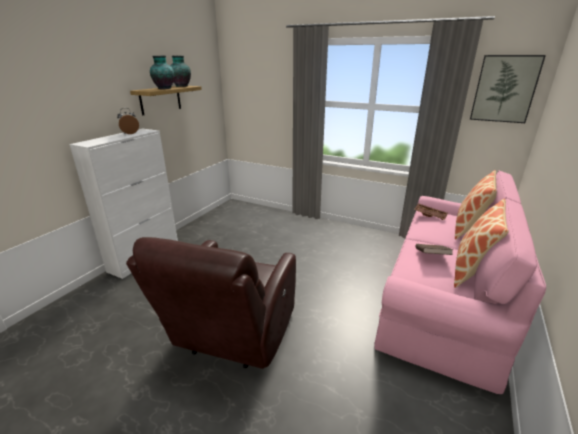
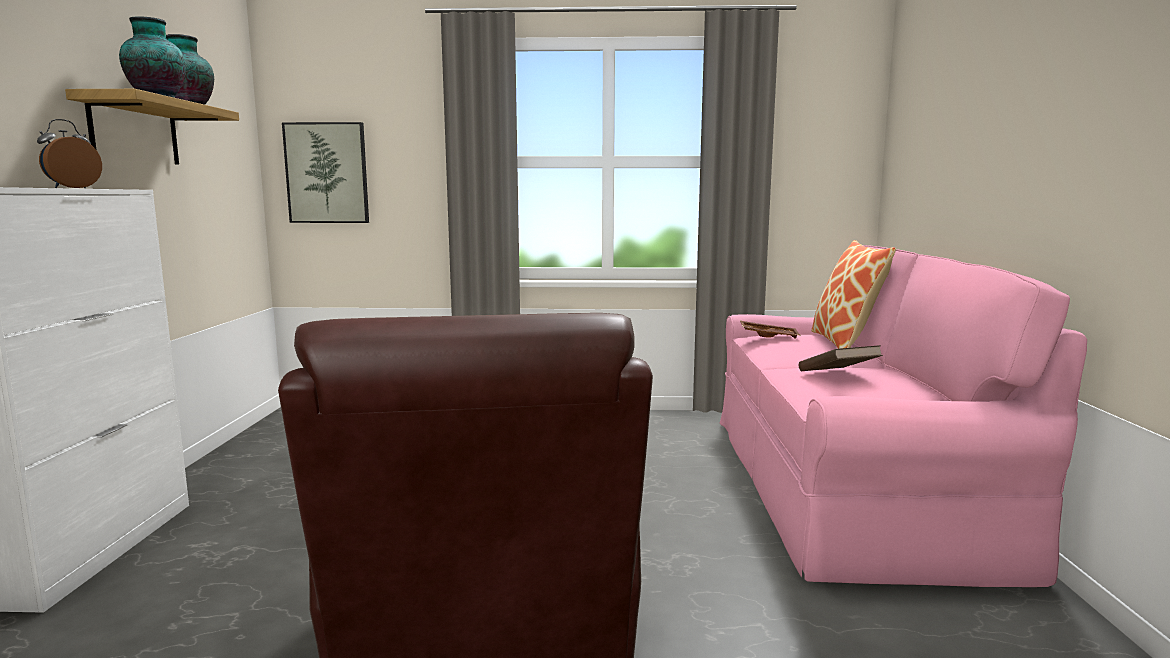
camera: 25 degrees left, 15 degrees down
(472, 270) = (915, 381): pillow -> none
(504, 89) = (824, 120): picture -> picture (327, 173)

